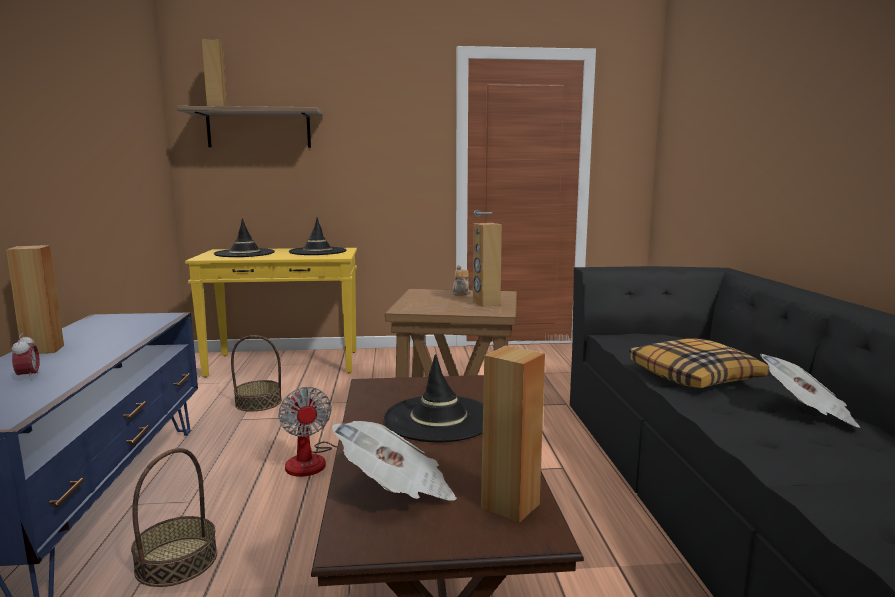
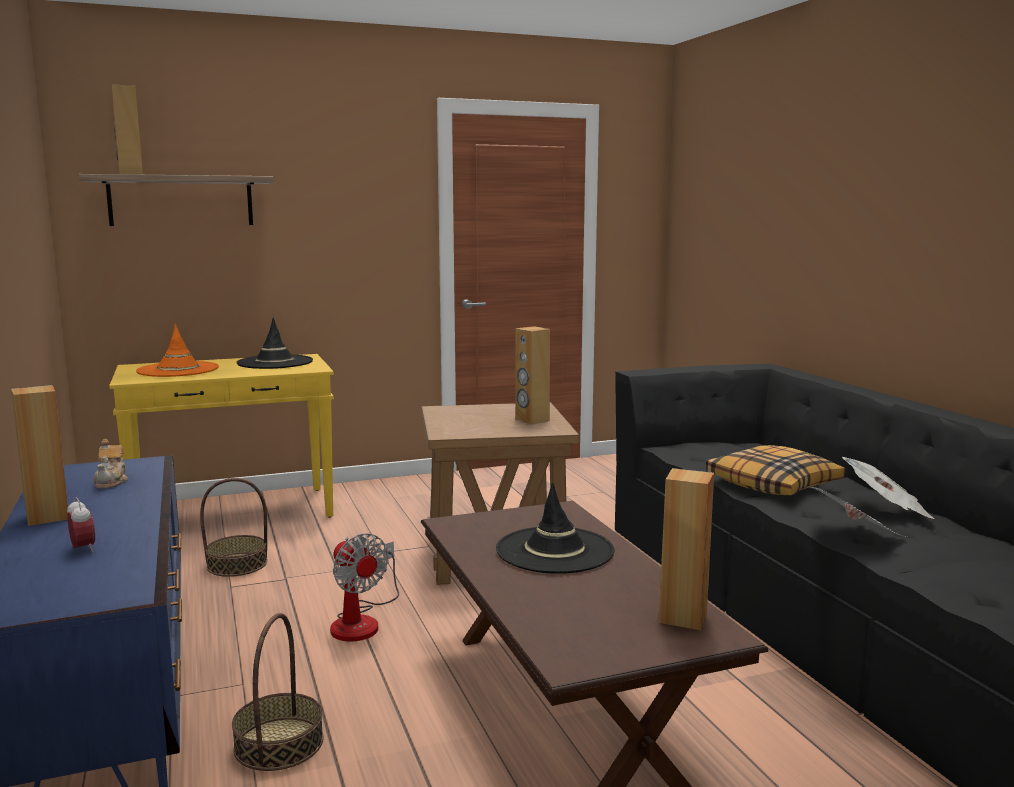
camera: 15 degrees left, 0 degrees up
(244, 253) = (178, 370): black hat -> orange hat
(397, 490) = (570, 618): newspaper -> newspaper (856, 536)
(461, 293) = (490, 408): teapot -> teapot (112, 482)

